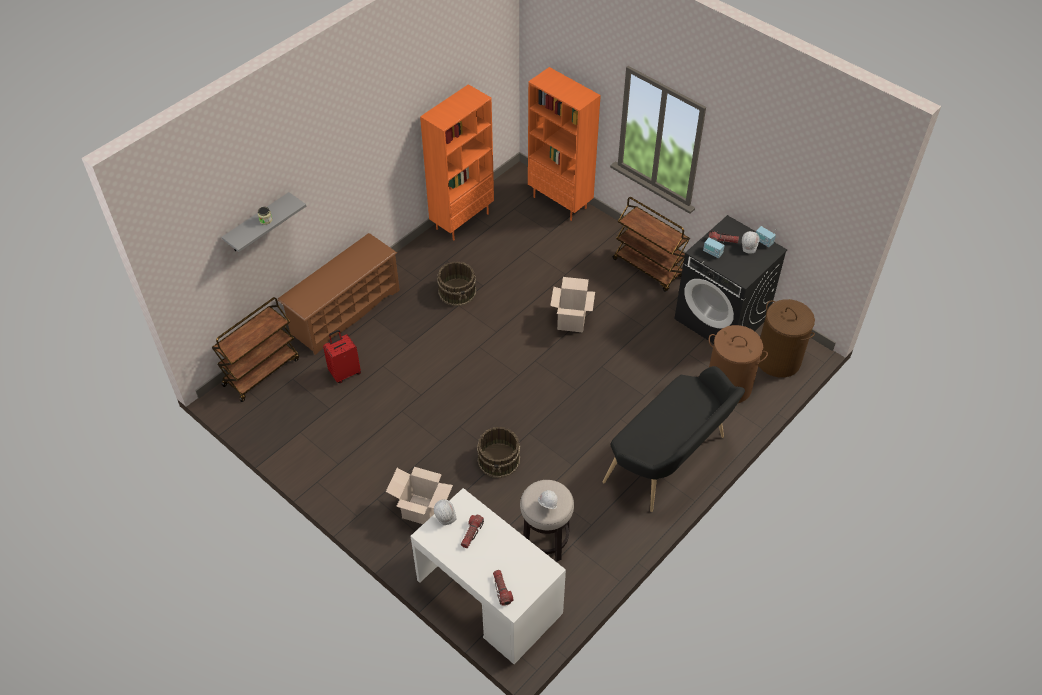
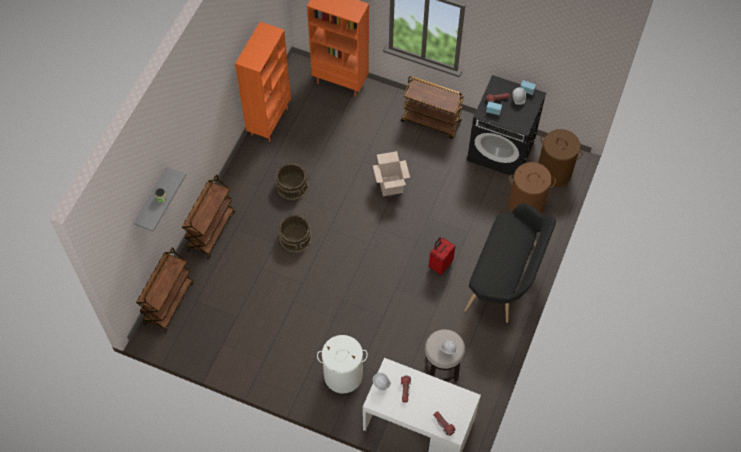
camera: 20 degrees left, 10 degrees up
(345, 311) = (211, 231): brown shoe rack -> brown cart
(345, 372) = (235, 283): red suitcase -> red suitcase (440, 264)
(421, 510) = (343, 375): cardboard box -> white laundry basket
(499, 459) = (383, 317): brown bucket -> brown bucket (296, 238)

